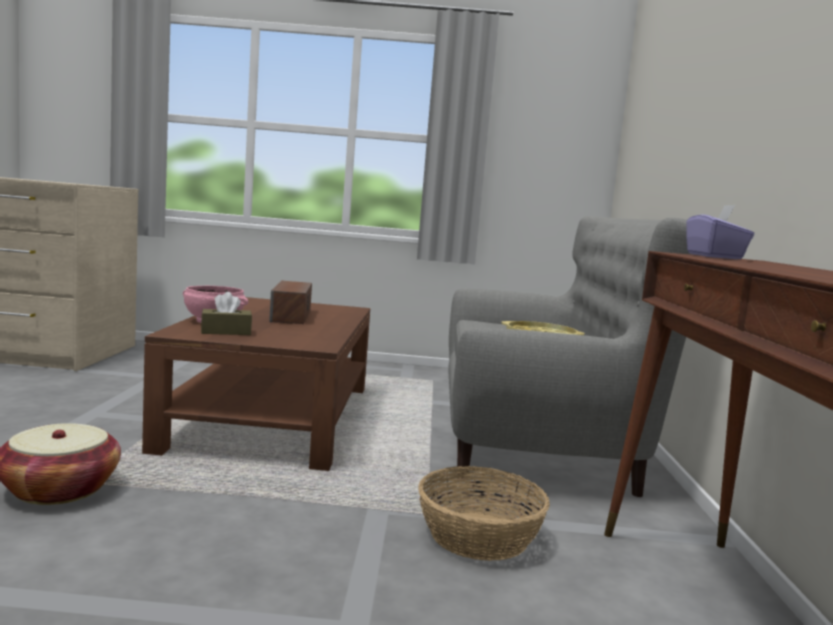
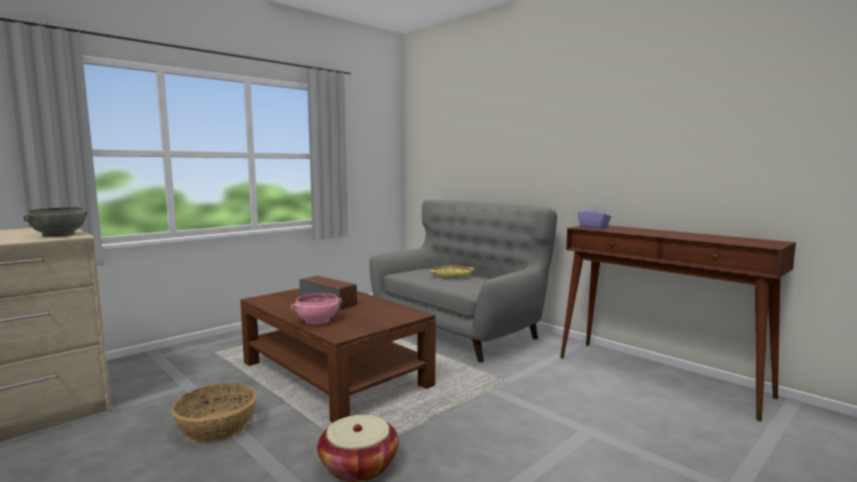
camera: 45 degrees left, 0 degrees up
(70, 182) = (59, 235): none -> grey bowl
(226, 332) = (353, 324): brown tissue box -> none
(478, 535) = (537, 379): basket -> basket (216, 426)

